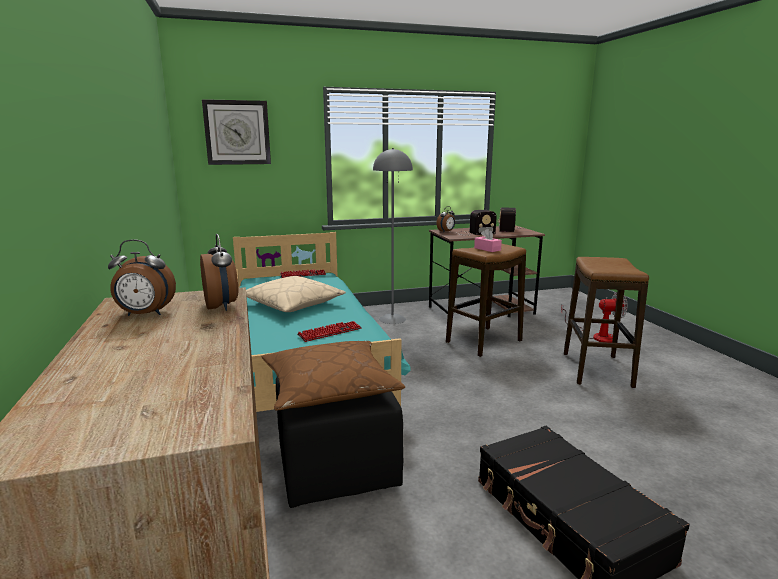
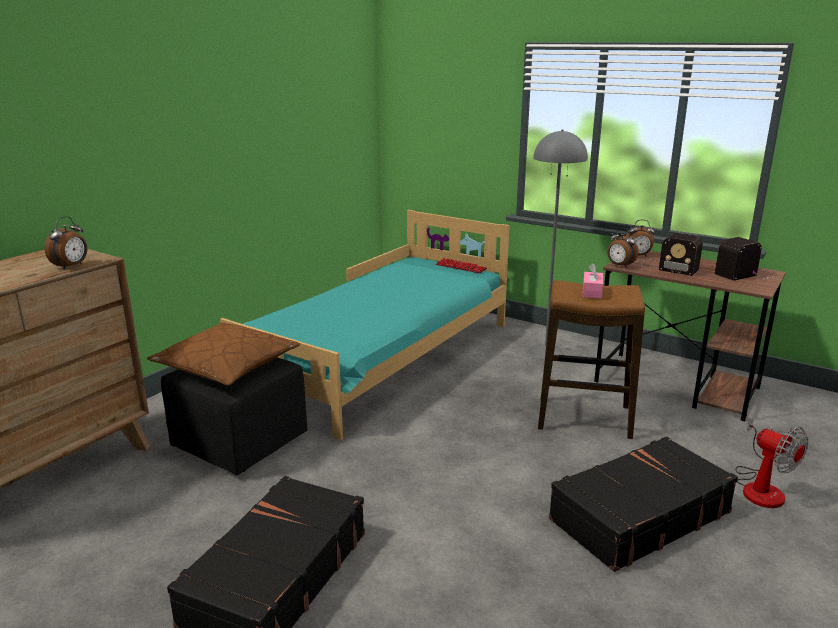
camera: 50 degrees right, 5 degrees up
(145, 314) = (41, 259): alarm clock -> alarm clock (619, 266)
(237, 132) = (433, 96): wall clock -> none
(292, 304) = (376, 293): beige pillow -> none
(330, 332) = (334, 328): keyboard -> none
(597, 370) = (638, 515): stool -> black suitcase

